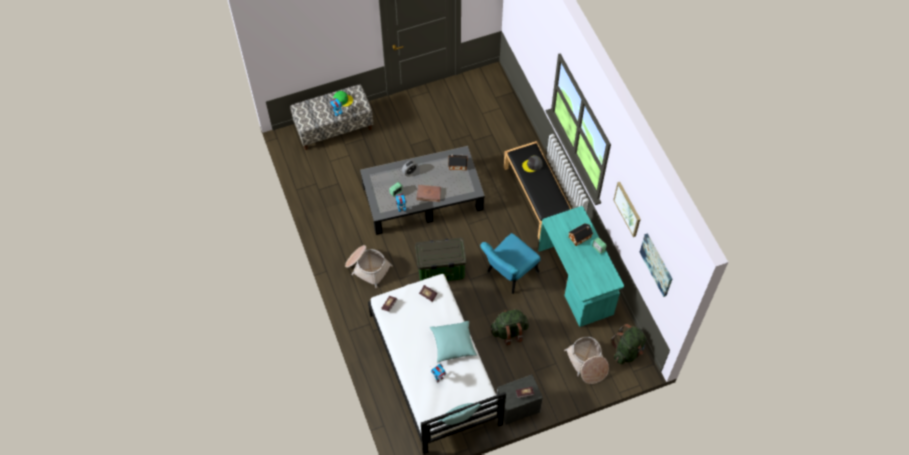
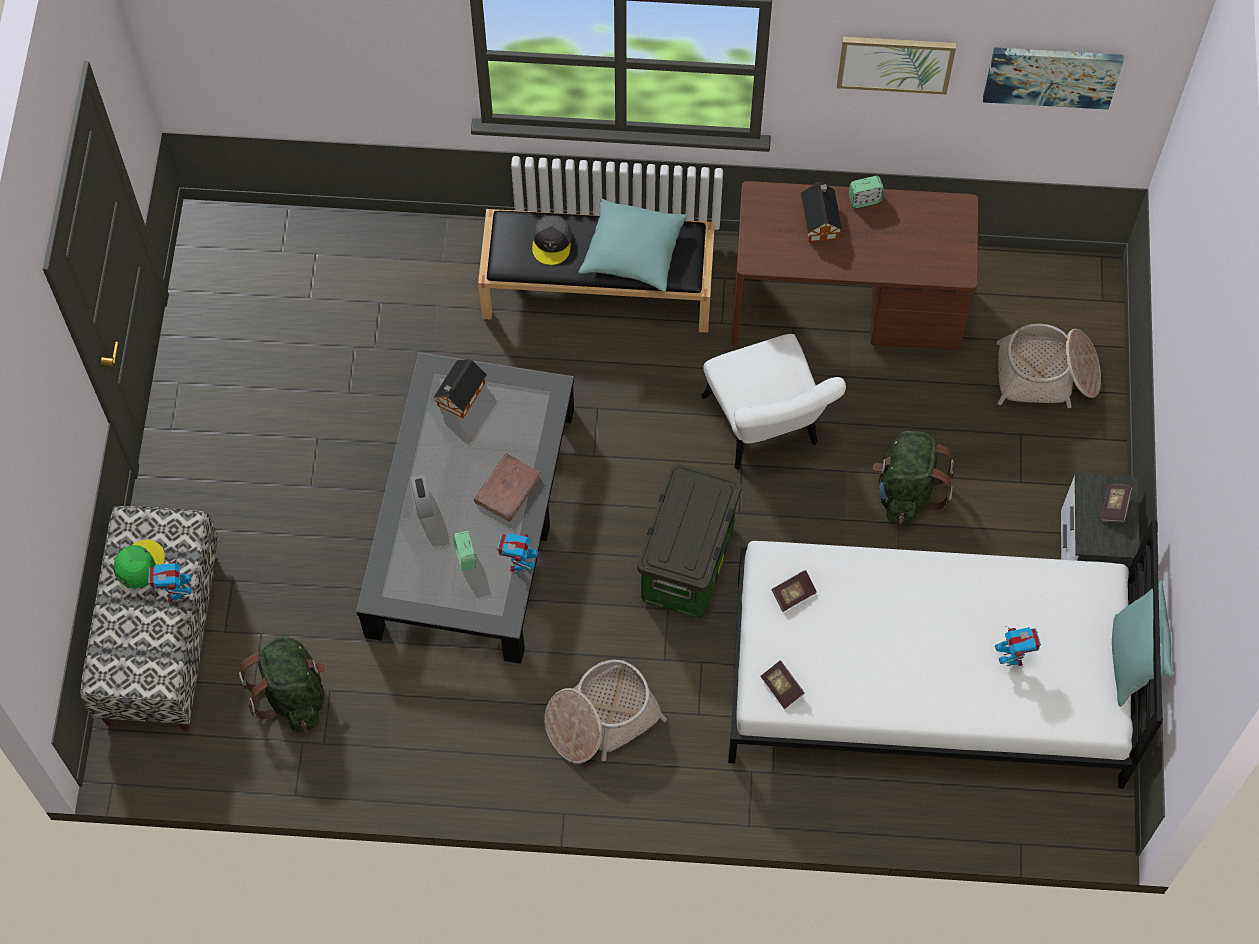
camera: 65 degrees left, 5 degrees up
(453, 344) = (941, 594): turquoise pillow -> turquoise pillow (633, 252)
(508, 274) = (765, 430): turquoise chair -> white chair
(576, 281) = (846, 307): turquoise desk -> brown desk
(627, 351) = (1052, 289): green backpack -> green backpack (292, 694)

